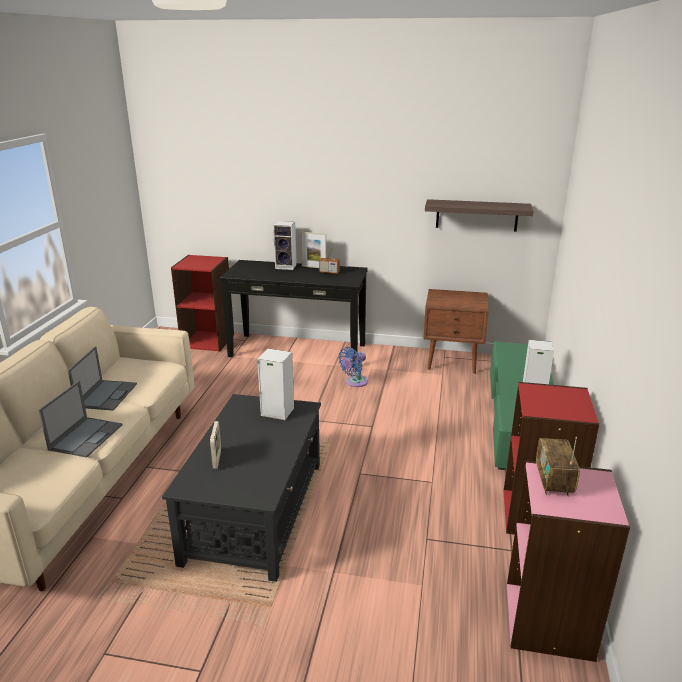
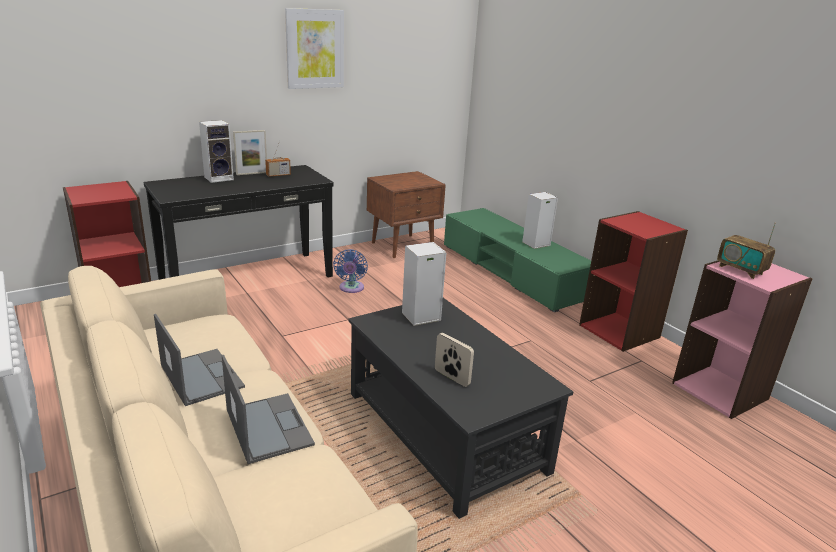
camera: 45 degrees left, 0 degrees up
(382, 169) = (315, 49): none -> picture
(476, 215) = (405, 93): shelf -> none

